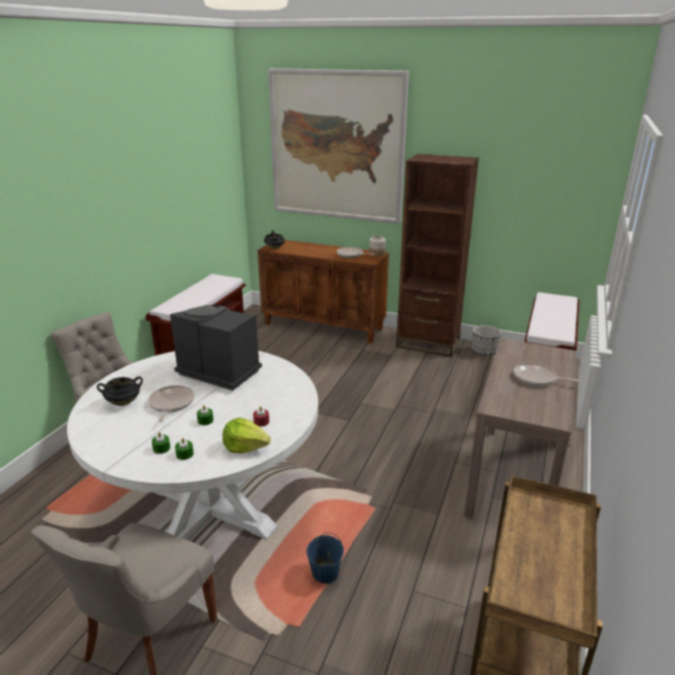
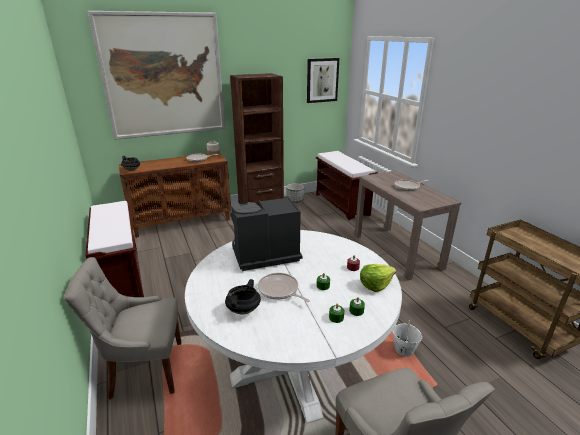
camera: 45 degrees left, 0 degrees up
(325, 573) = (403, 350): blue bucket -> white bucket
(569, 178) = (322, 80): none -> picture

